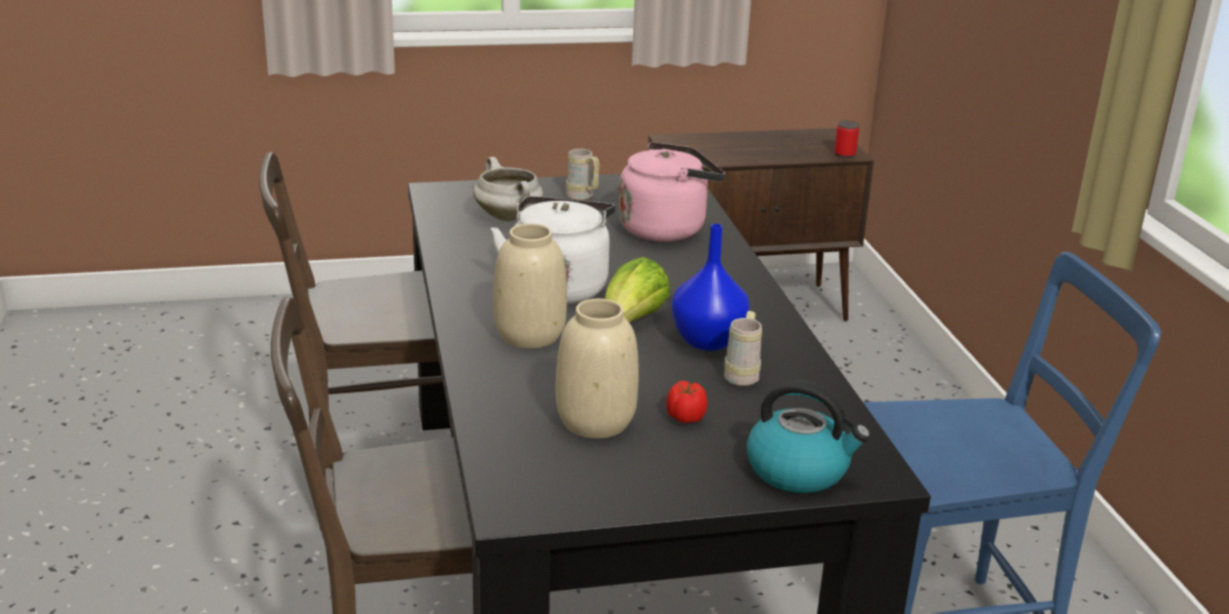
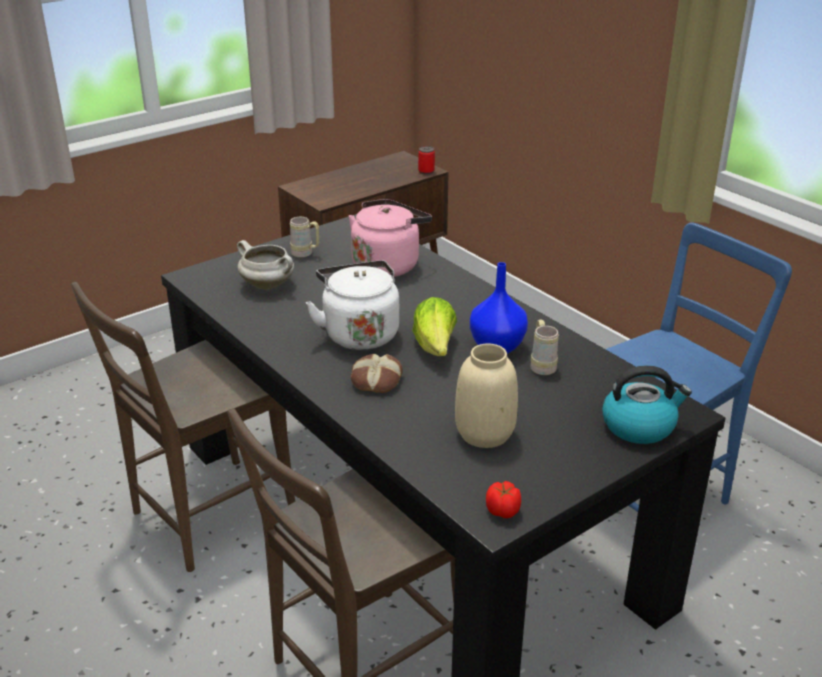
camera: 25 degrees left, 5 degrees up
(528, 335) = (375, 379): beige vase -> bread
(685, 418) = (537, 410): tomato -> tomato (503, 511)

